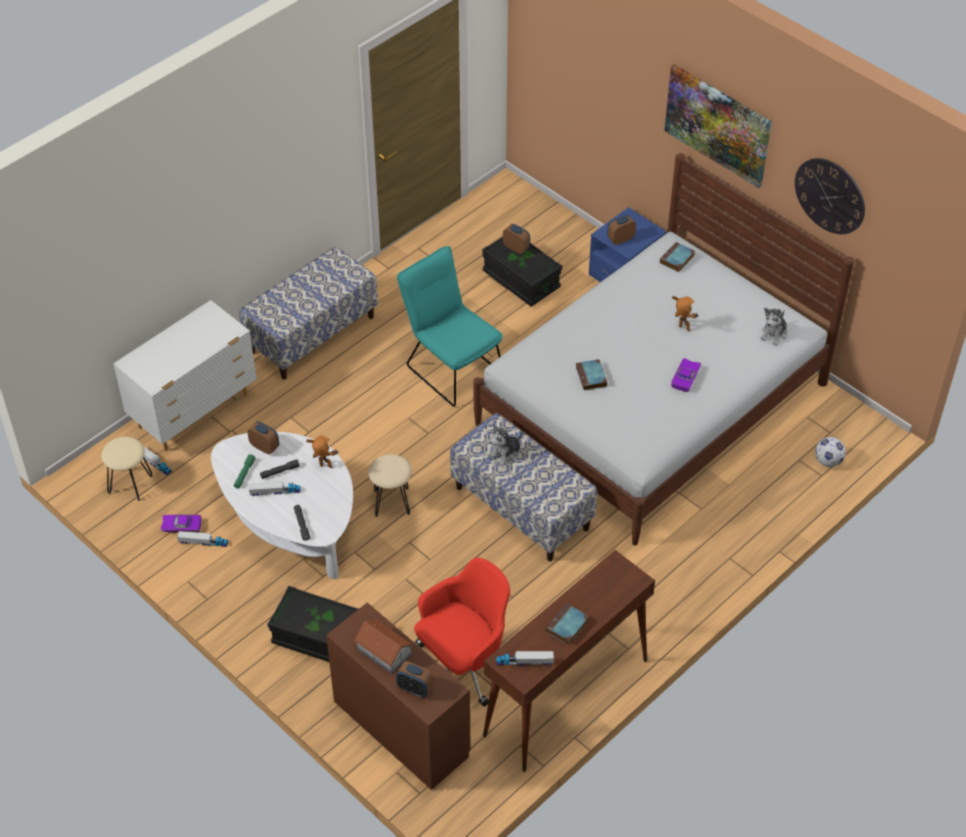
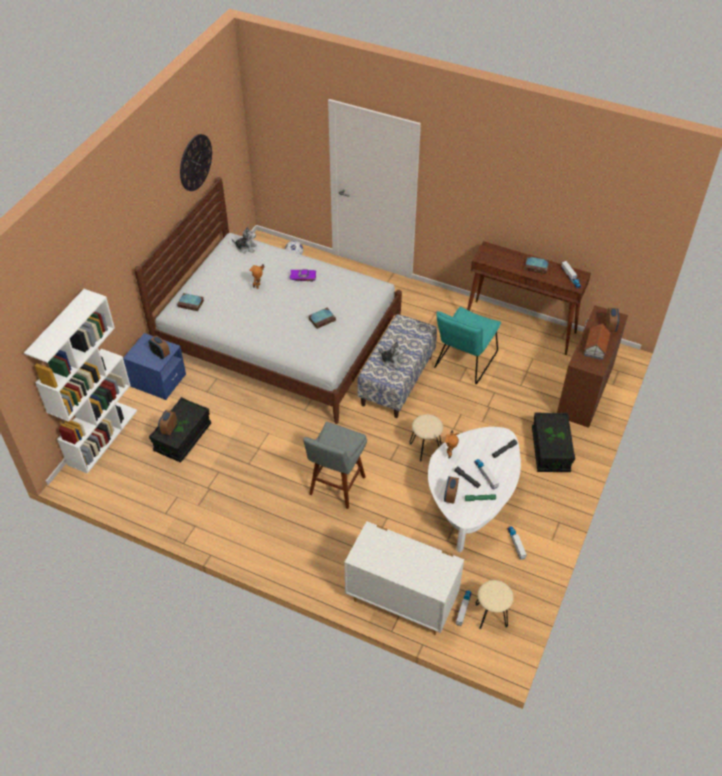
camera: 110 degrees left, 0 degrees up
(182, 525) = (509, 563): purple toy car -> none
(312, 334) = (287, 552): bench -> none
(376, 397) = (336, 488): none -> grey stool
(450, 366) = (288, 453): turquoise chair -> turquoise chair (463, 362)
(464, 664) = (526, 375): red office chair -> none
(555, 215) = (102, 436): none -> white bookcase
(718, 125) = (140, 218): picture -> none

